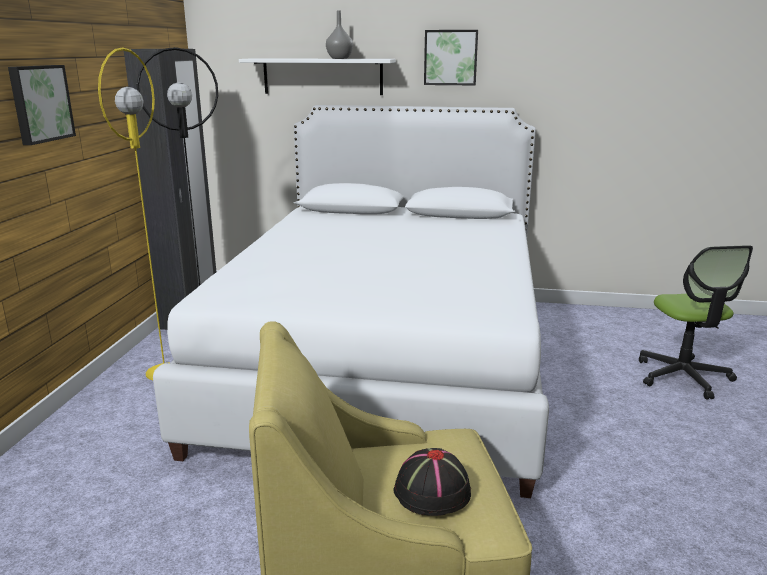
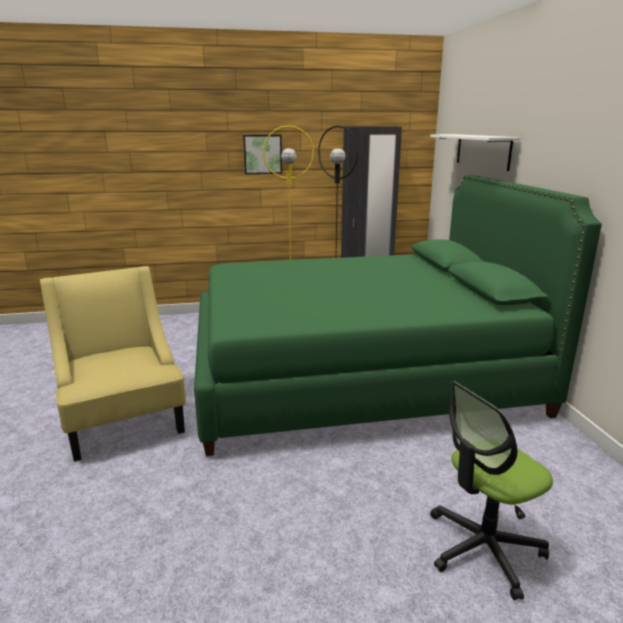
camera: 70 degrees right, 0 degrees up
(339, 58) = (476, 135): grey vase -> none
(385, 363) = (357, 375): white bed -> green bed
(431, 492) = (99, 367): black hat -> none
(450, 57) = (553, 137): picture -> none

